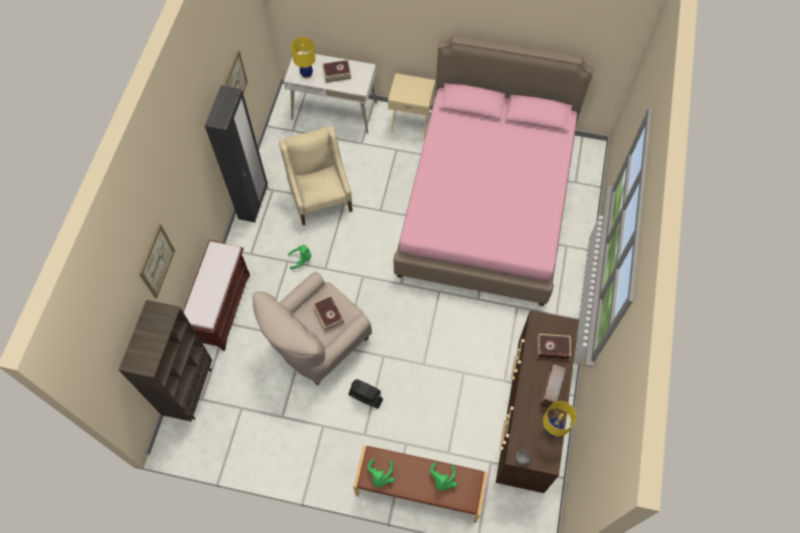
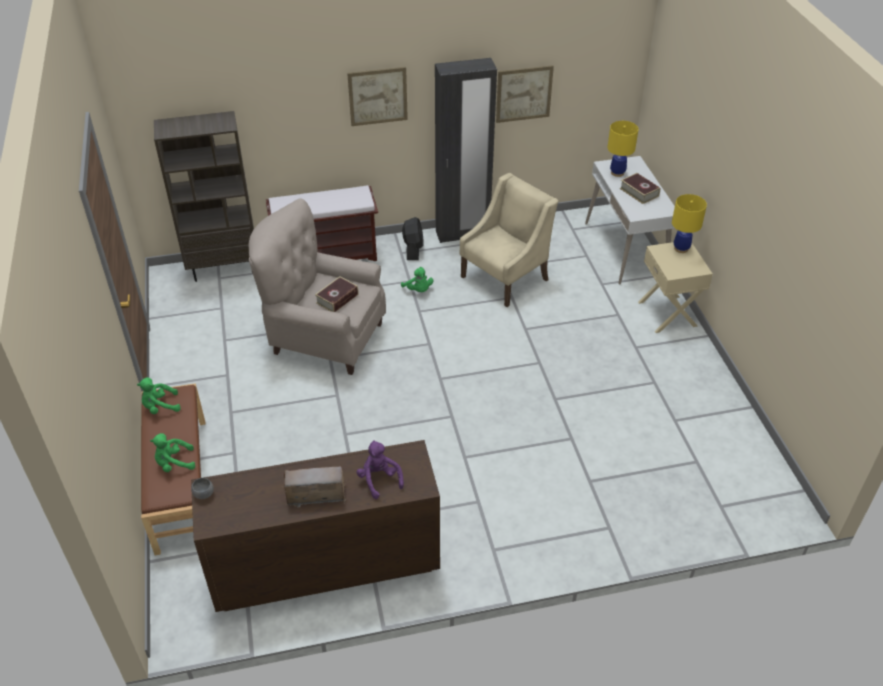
camera: 65 degrees right, 20 degrees down
(156, 261) = (277, 102): picture -> picture (378, 96)
(365, 397) = (278, 397): black fan -> black fan (413, 249)
(486, 204) = (607, 421): pink bed -> none
(552, 348) = (379, 479): book -> purple plush toy
(552, 430) = (257, 514): yellow table lamp -> yellow table lamp (681, 248)

